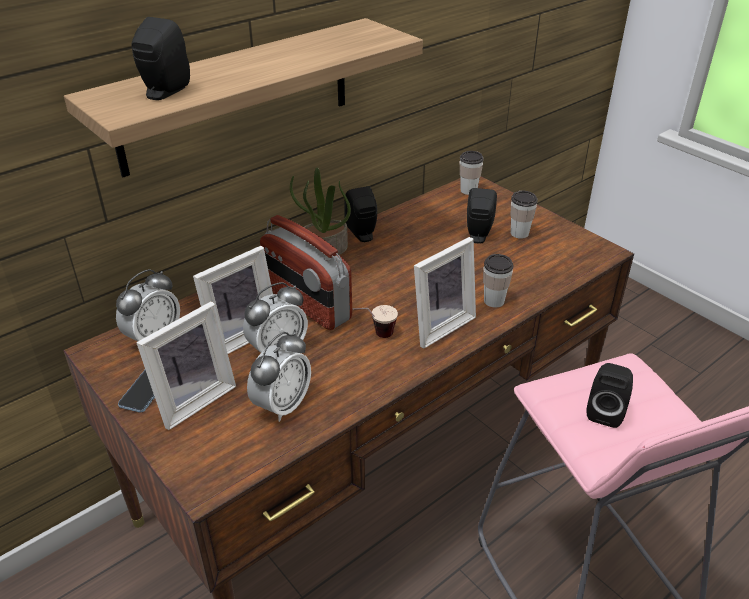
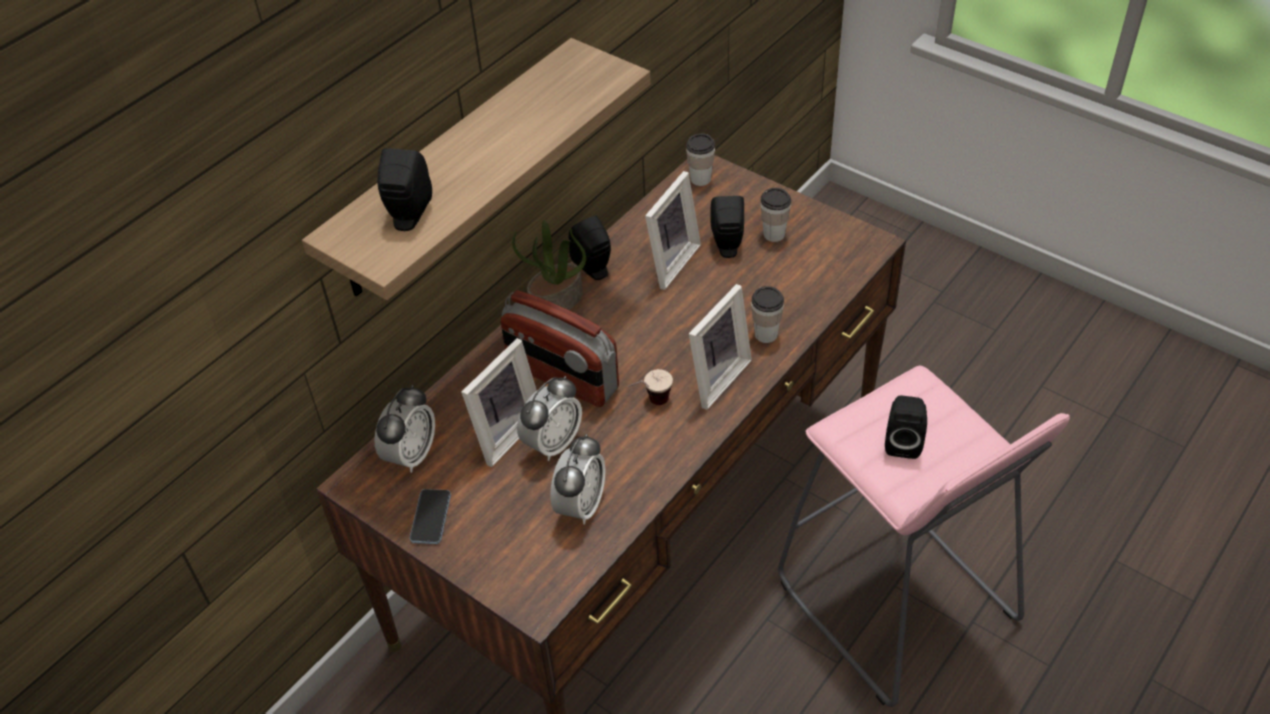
camera: 10 degrees left, 10 degrees up
(192, 399) = (484, 517): picture frame -> picture frame (668, 262)

